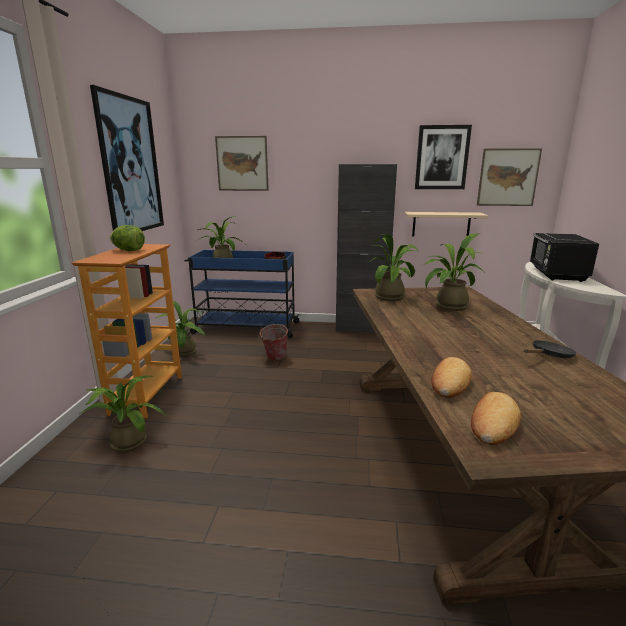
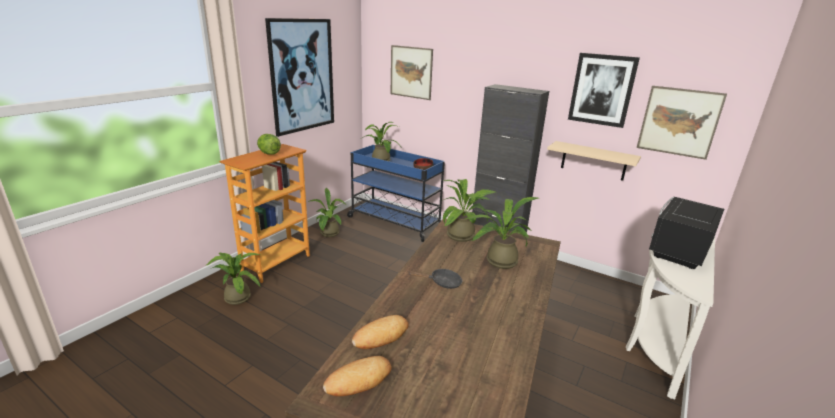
camera: 25 degrees right, 5 degrees up
(274, 358) = (391, 258): bucket -> none
(549, 355) = (505, 341): black frying pan -> black frying pan (442, 283)

